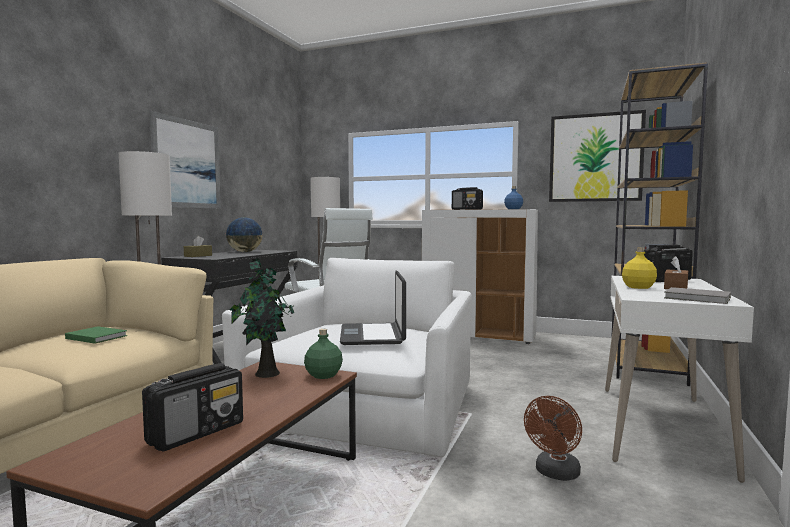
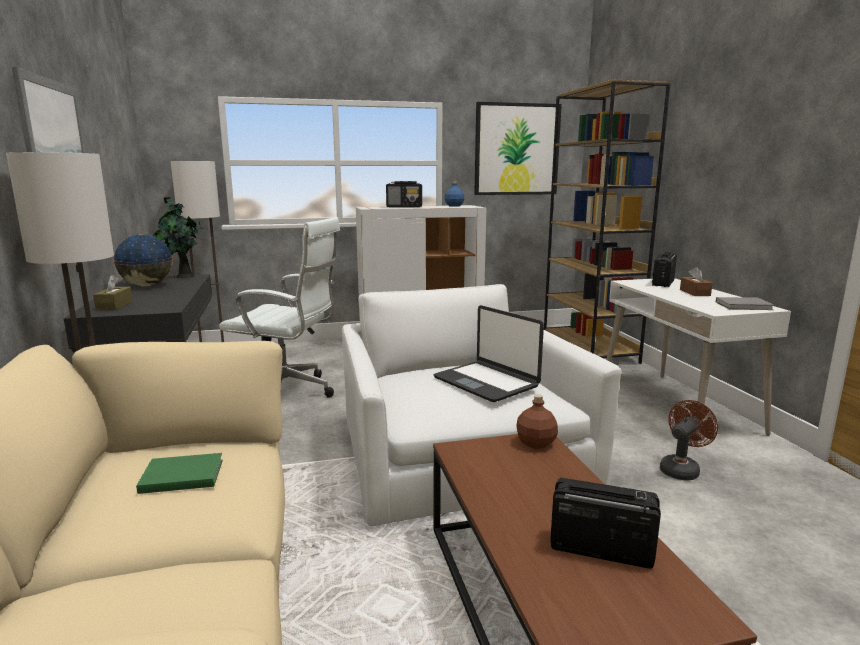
camera: 35 degrees left, 10 degrees up
(197, 432) = (600, 548): radio -> radio turned 75 degrees counterclockwise
(265, 373) = (481, 459): potted plant -> potted plant (183, 276)
(324, 375) = (536, 443): green bottle -> brown bottle
(555, 474) = (681, 469): brown fan -> brown fan turned 135 degrees counterclockwise
(639, 287) = (677, 296): yellow bottle -> none

